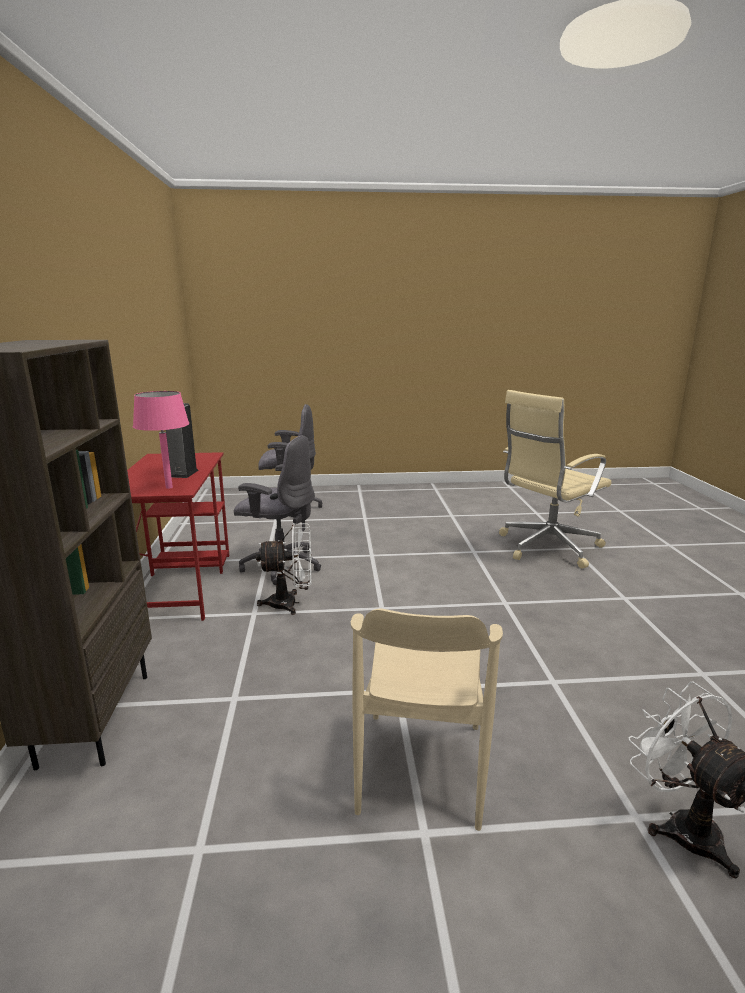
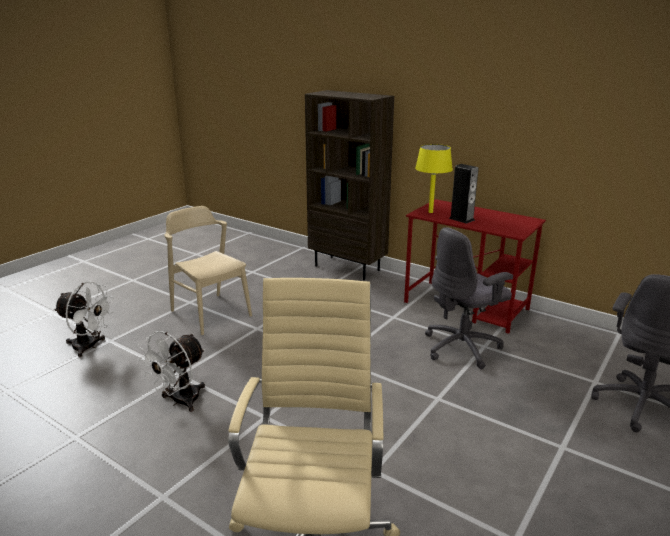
camera: 130 degrees right, 5 degrees up
(169, 487) = (430, 212): pink table lamp -> yellow table lamp
(290, 603) = (390, 331): white fan -> white fan (180, 401)

